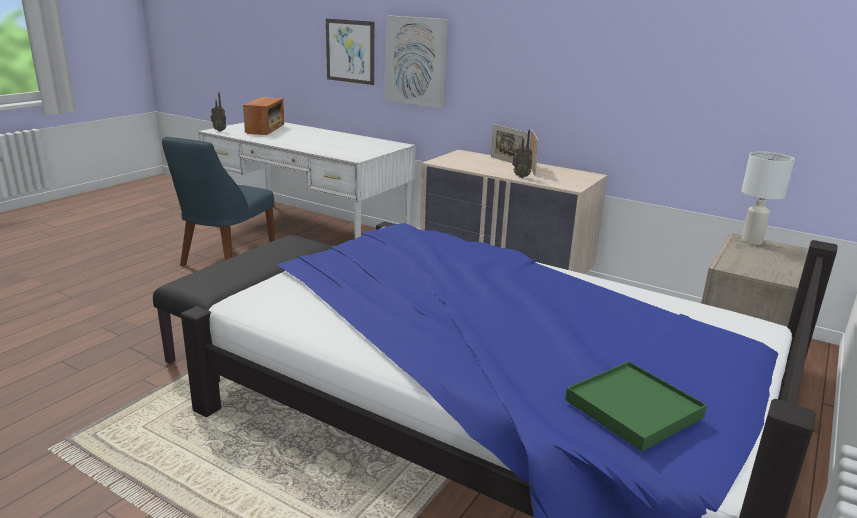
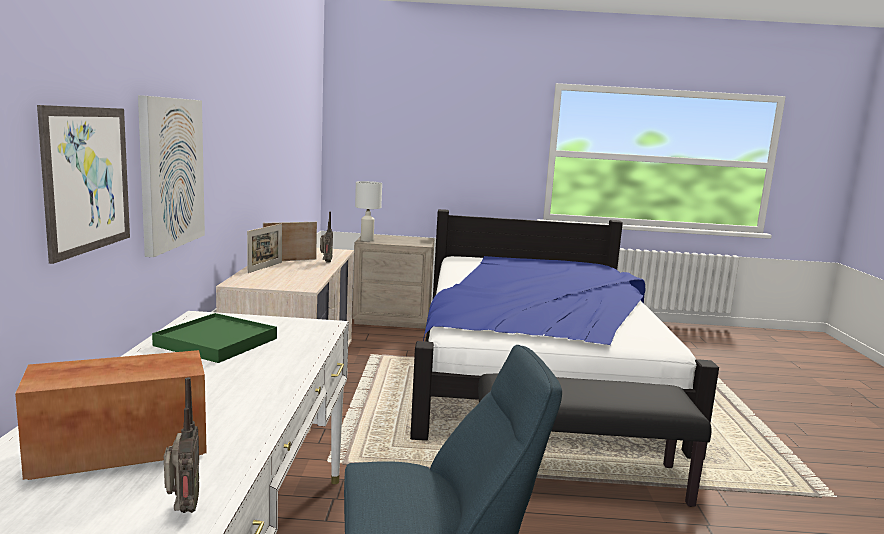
camera: 120 degrees left, 10 degrees down
(633, 408) = (588, 267): green tray -> green tray (216, 342)

